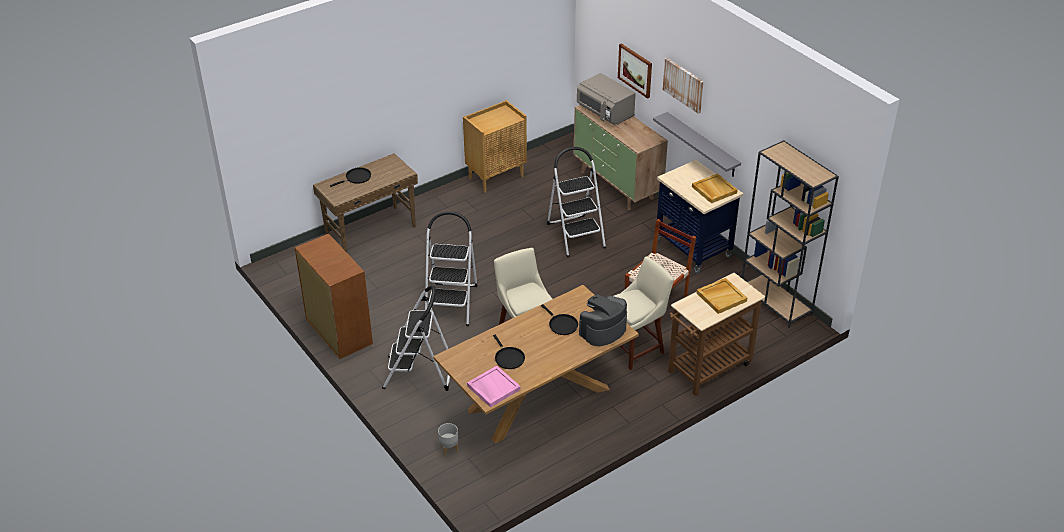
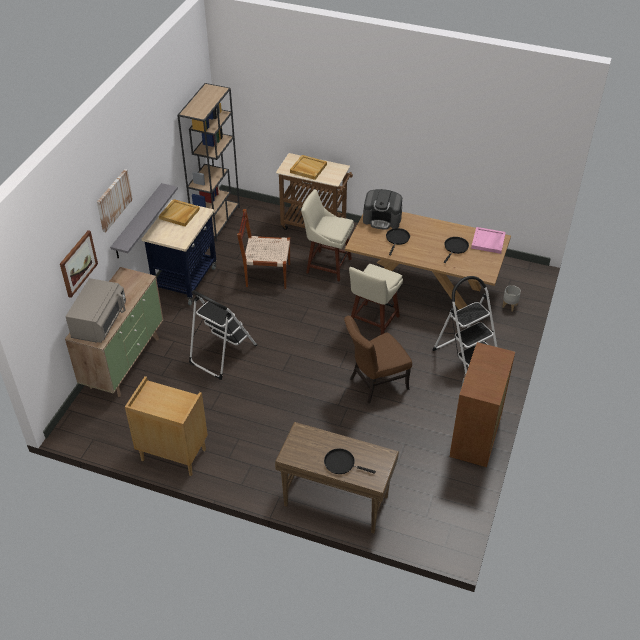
camera: 125 degrees left, 5 degrees up
(452, 303) = (375, 384): step ladder -> brown chair

